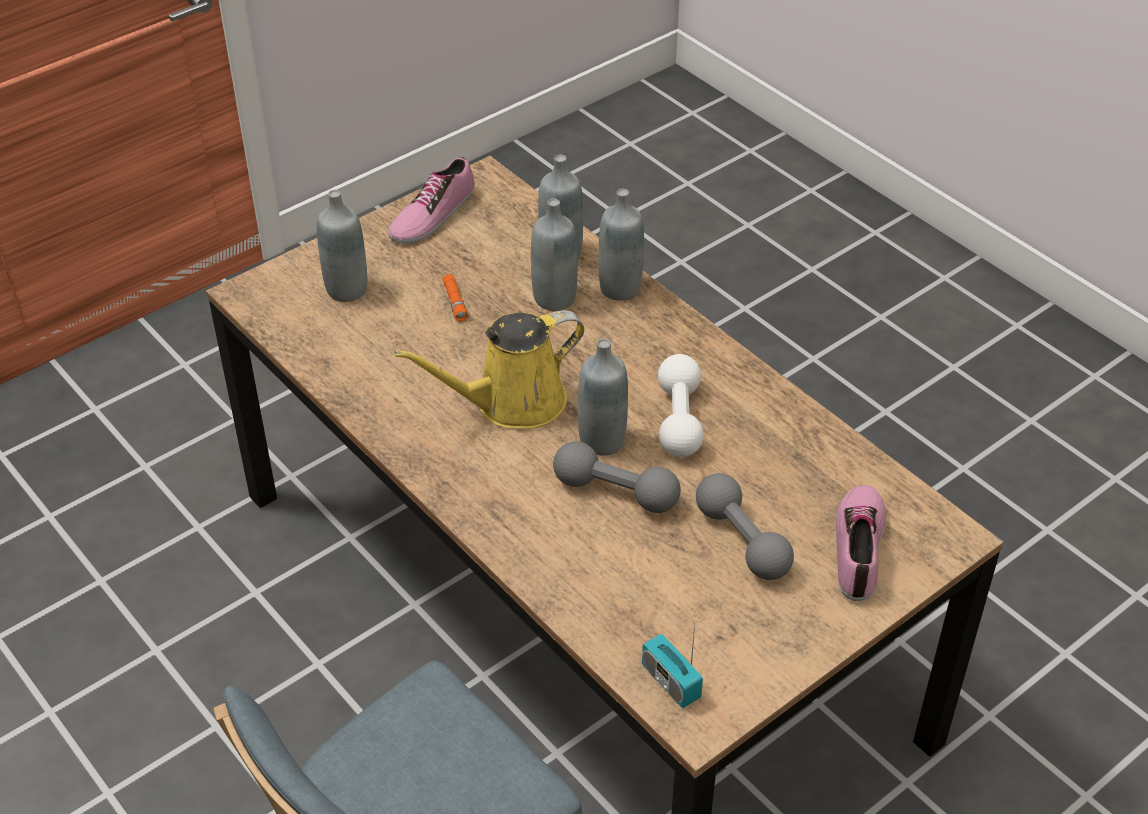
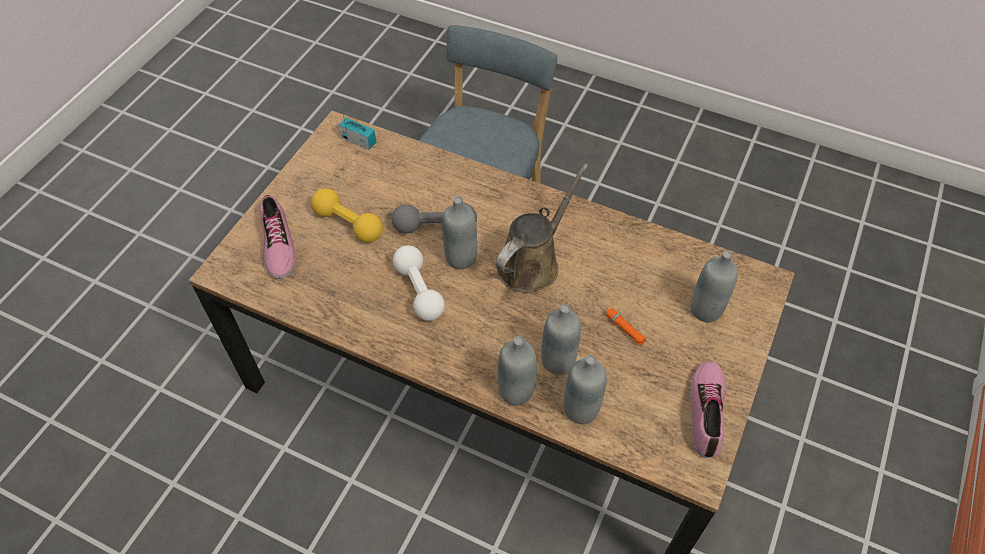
camera: 155 degrees right, 10 degrees up
(512, 403) = (532, 263): yellow watering can -> brown watering can
(742, 541) = (348, 224): grey dumbbell -> yellow dumbbell

